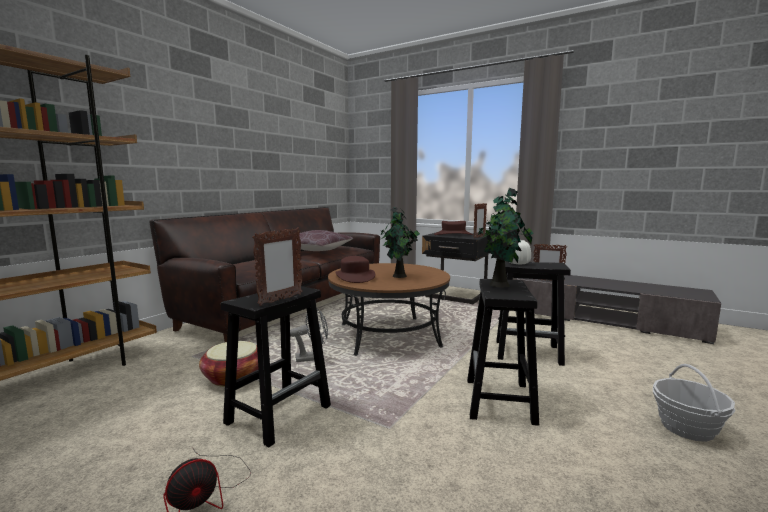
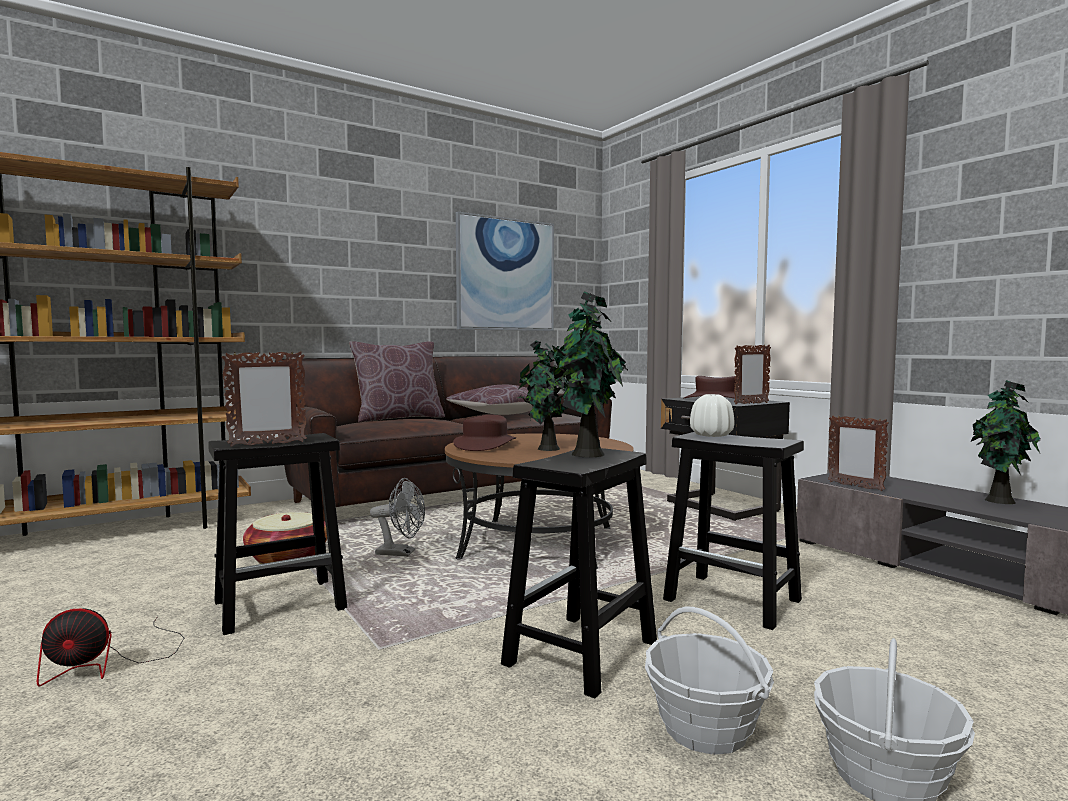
camera: 25 degrees right, 5 degrees down
(249, 259) = (398, 418): none -> brown pillow
(298, 151) = (506, 274): none -> picture
(602, 426) = (705, 728): none -> basket
(613, 282) = (1001, 501): none -> potted plant

